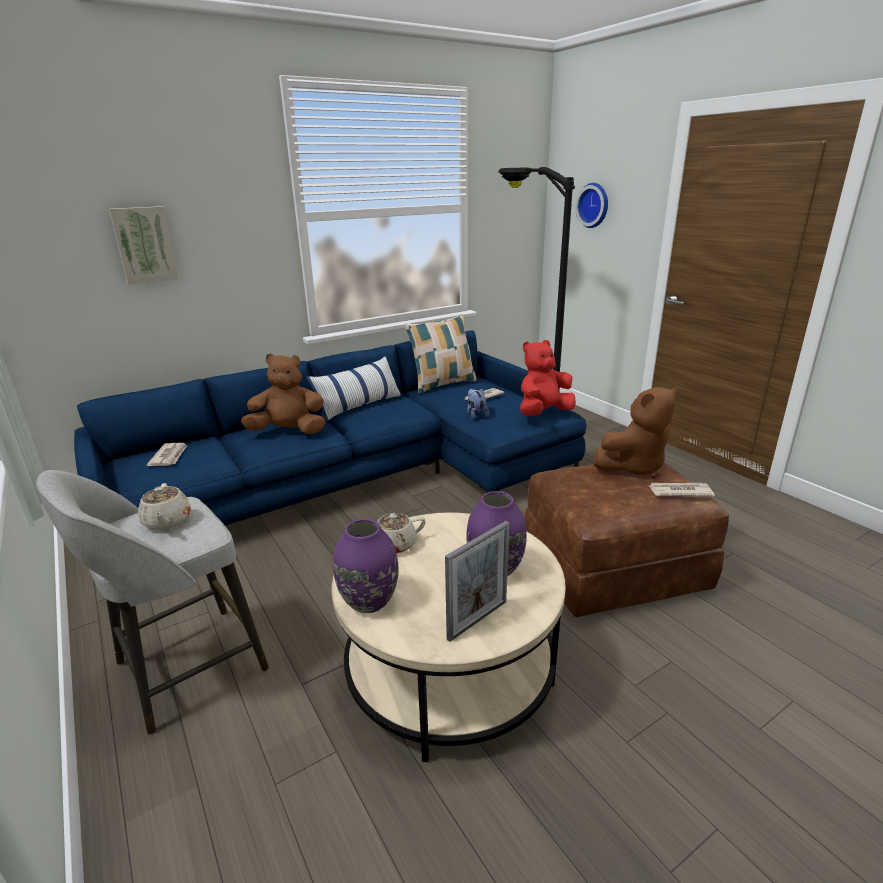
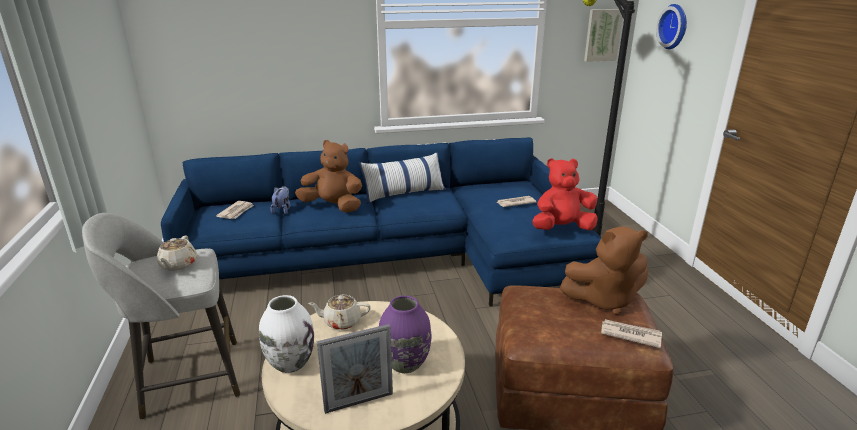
camera: 20 degrees right, 0 degrees up
(144, 245) = (251, 42): picture -> picture (602, 35)
(368, 601) = (290, 363): purple vase -> white vase
(442, 384) = (490, 184): pillow -> none
(476, 414) = (498, 219): plush toy -> plush toy (282, 210)

